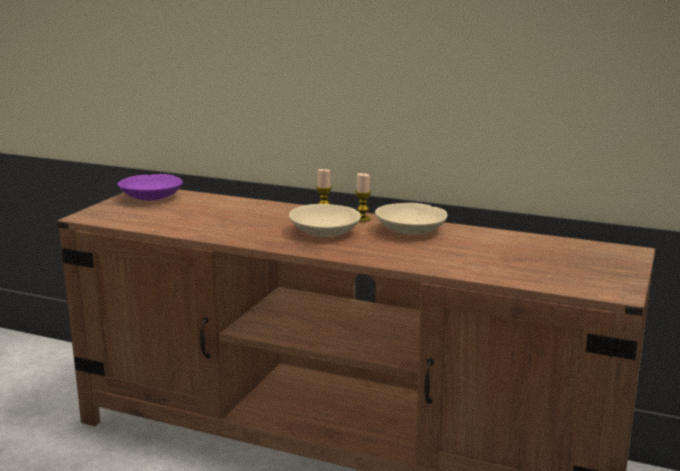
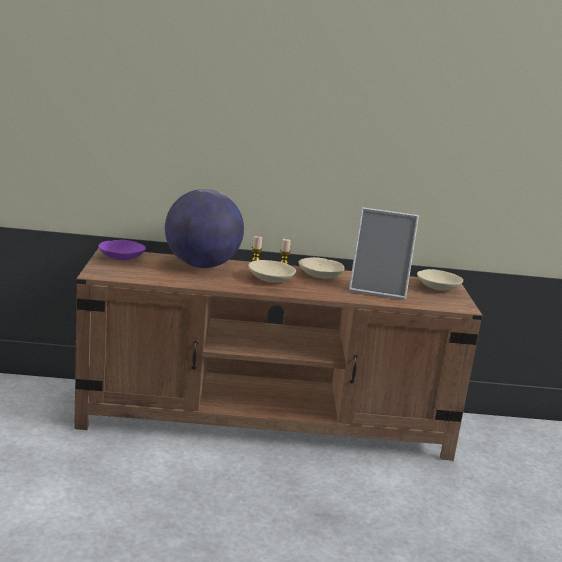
camera: 25 degrees left, 0 degrees up
(246, 210) = (201, 265): none -> globe
(486, 255) = (379, 289): none -> picture frame
(600, 256) = (437, 287): none -> beige bowl

